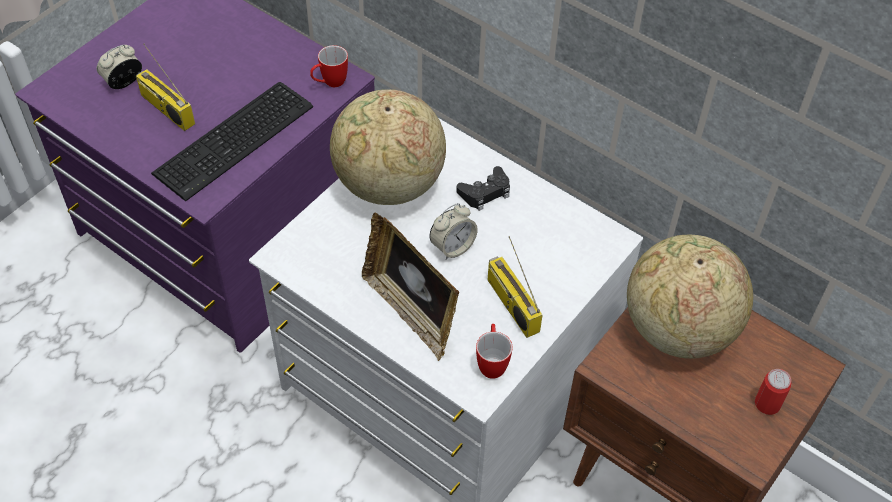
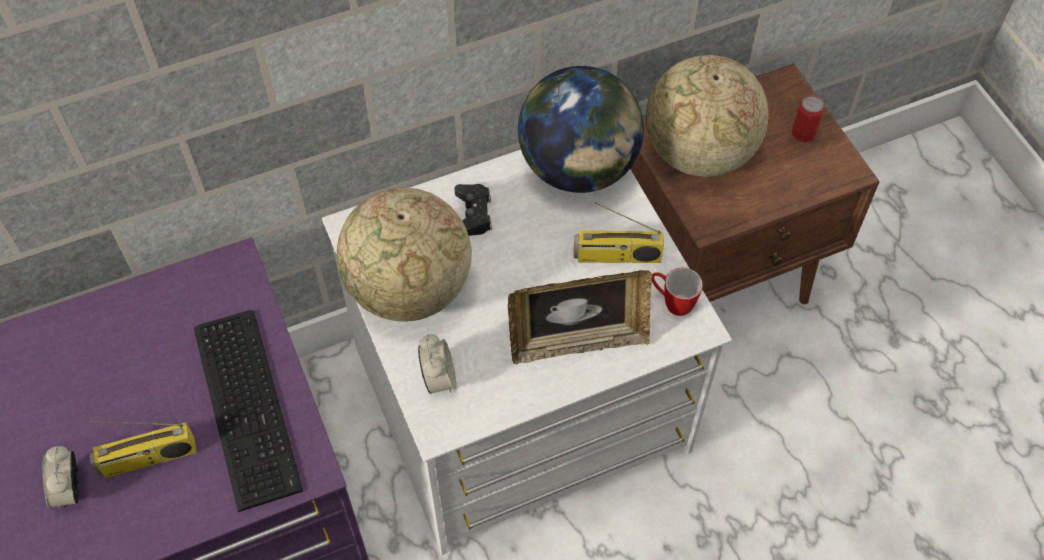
camera: 60 degrees left, 5 degrees up
(329, 83) = (231, 281): mug -> none
(452, 247) = (522, 271): alarm clock -> alarm clock (438, 378)
(582, 241) = (578, 168): none -> globe

